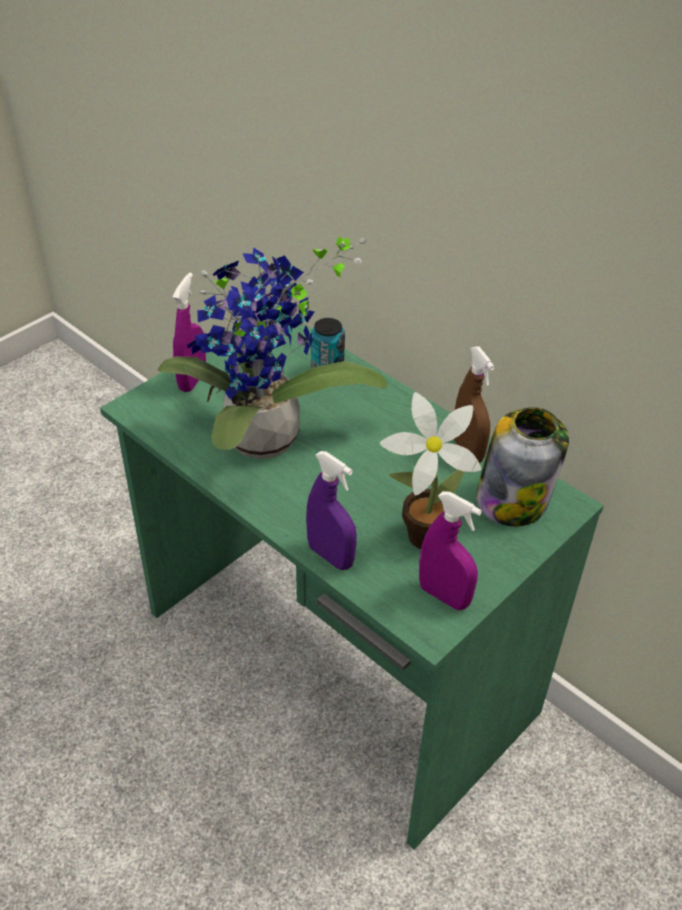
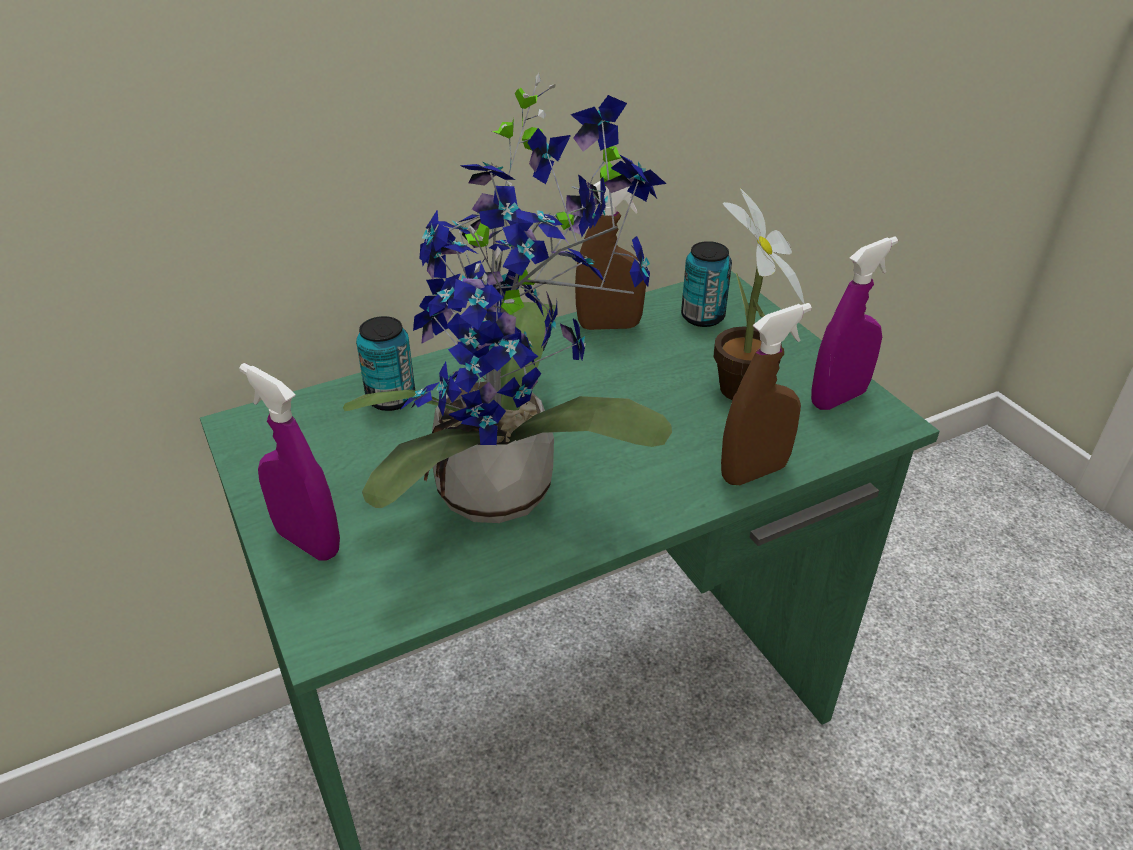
camera: 70 degrees left, 5 degrees down
(330, 556) = (754, 472): purple spray bottle -> brown spray bottle
(513, 500) = (702, 317): jar -> can

